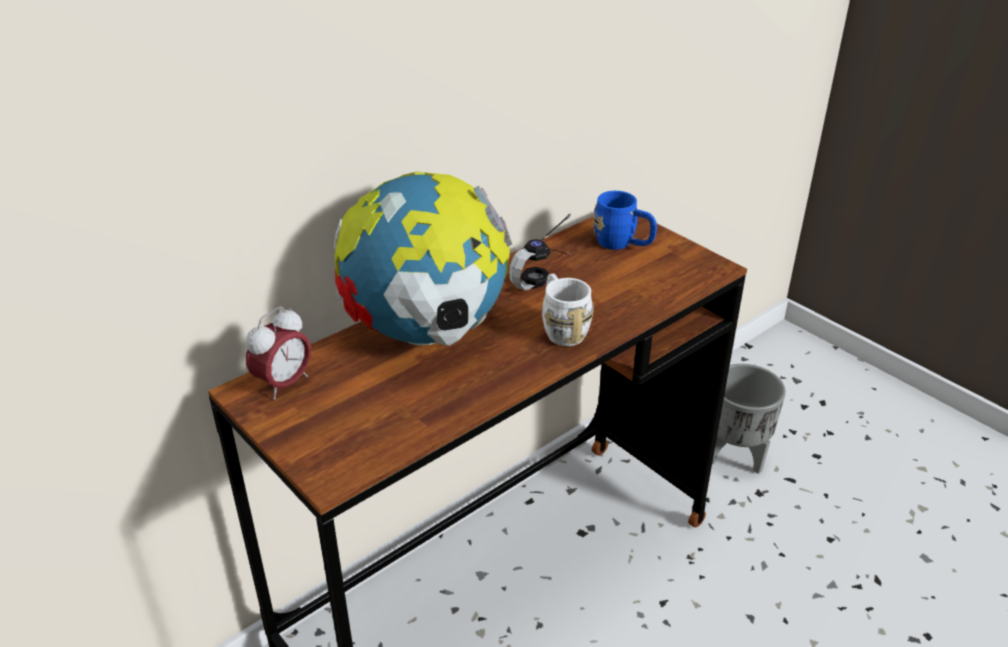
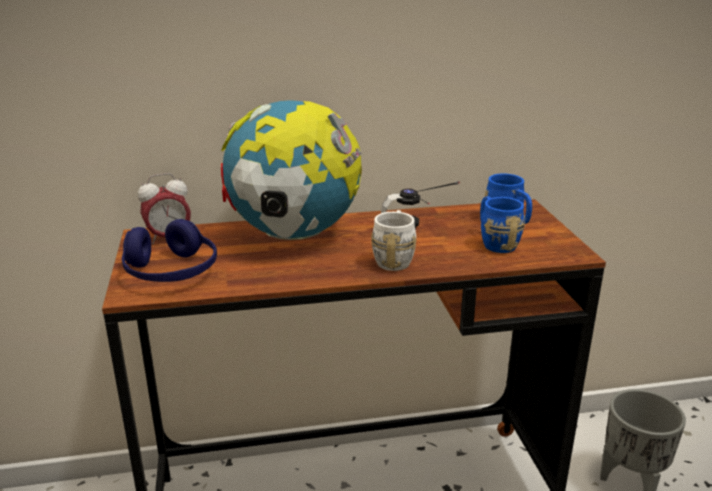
camera: 30 degrees right, 10 degrees down
(344, 431) = (171, 272): none -> blue headphones
(634, 275) = (495, 242): none -> blue mug

